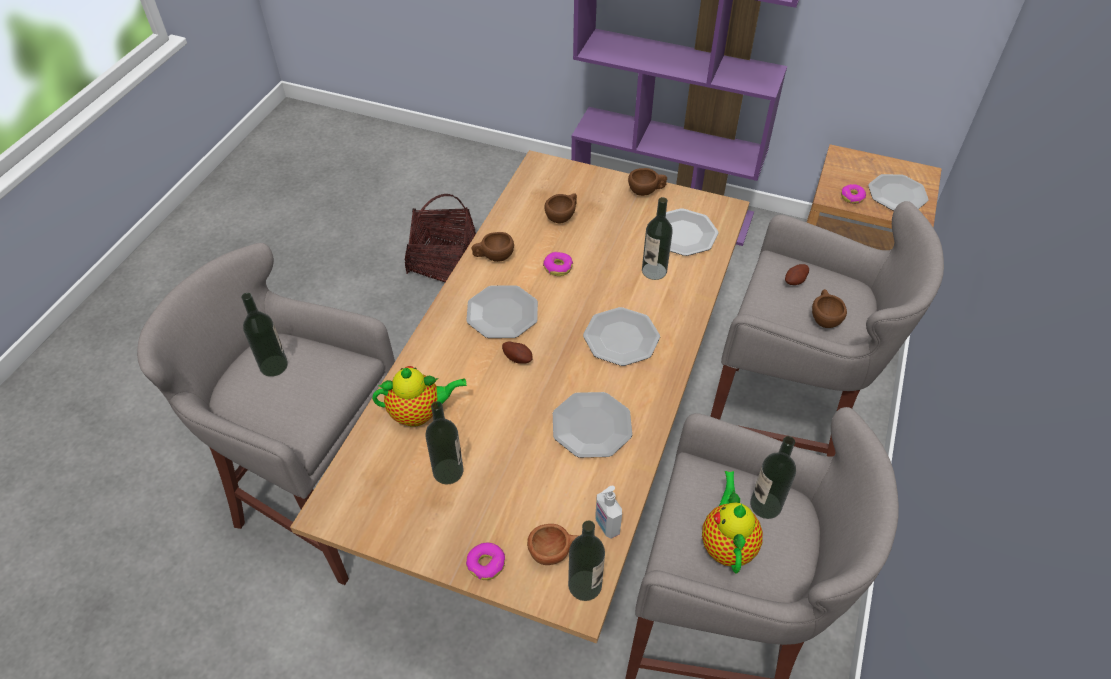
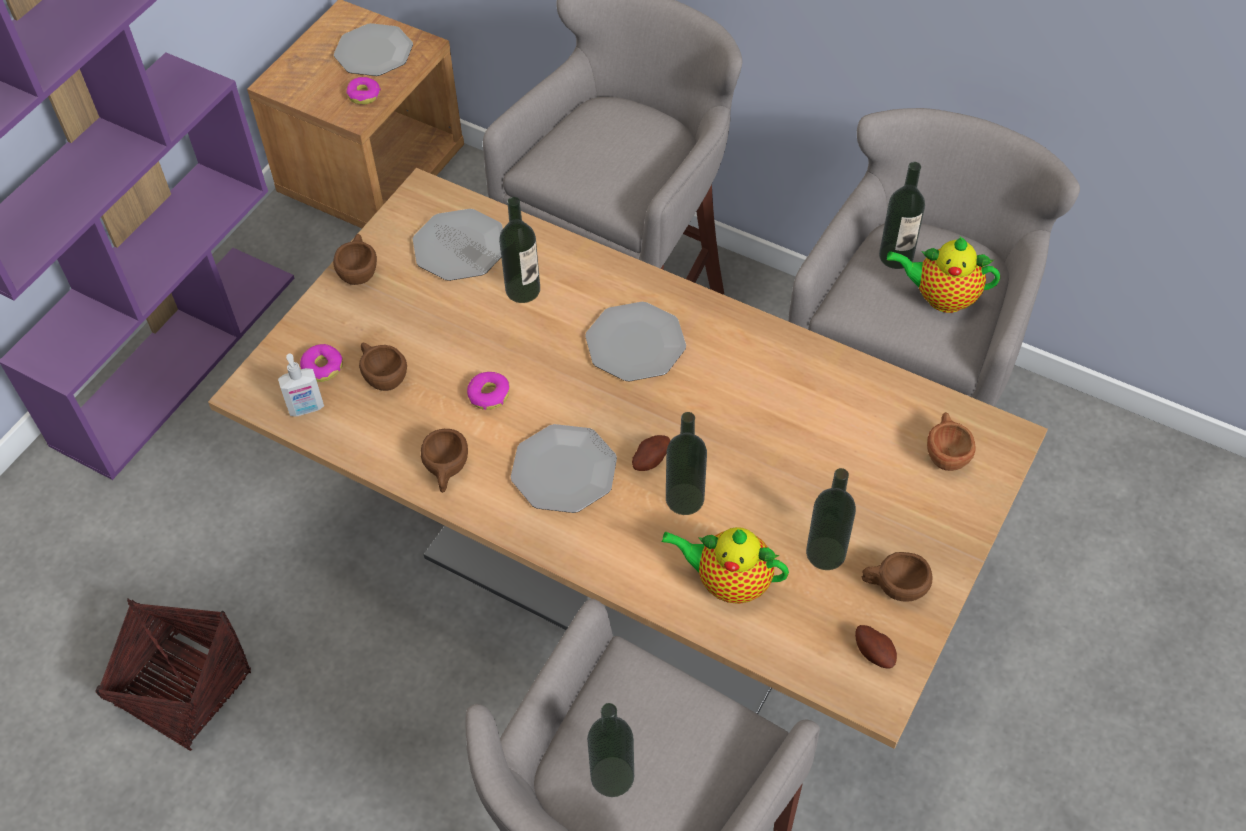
camera: 80 degrees left, 5 degrees up
(419, 413) = (728, 582): teapot -> teapot turned 75 degrees counterclockwise
(486, 564) = (958, 521): donut -> donut (322, 367)
(585, 585) = (986, 430): bottle -> bottle (684, 499)
(591, 426) = (773, 394): plate -> none
(606, 526) = (913, 400): soap dispenser -> soap dispenser (306, 408)
(795, 281) = (576, 156): potato -> potato (874, 653)
(824, 317) = (641, 145): brown cup -> brown cup (893, 587)

